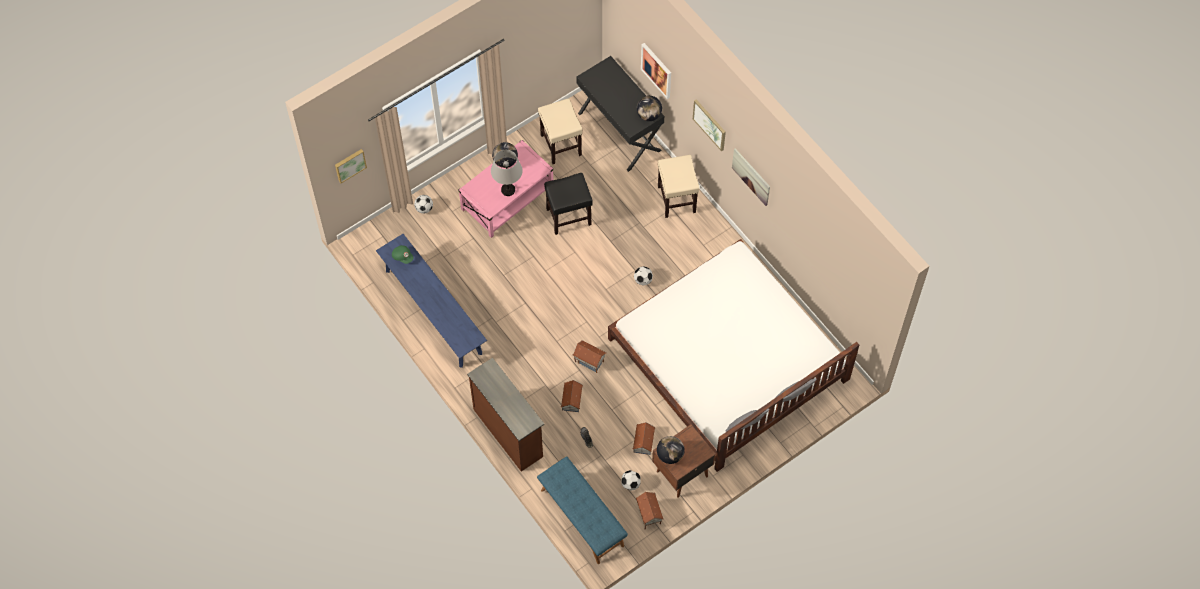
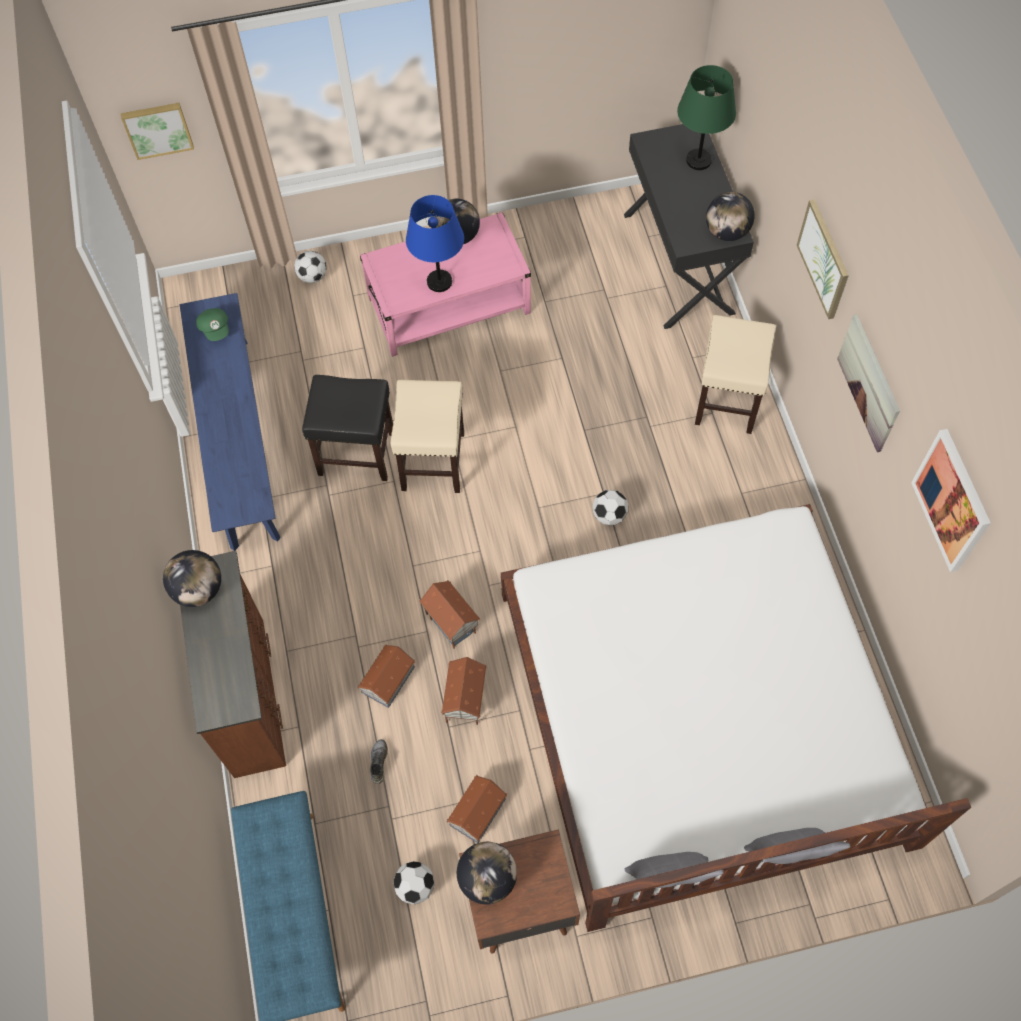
camera: 25 degrees right, 0 degrees up
(485, 381) = (199, 590): none -> globe
(508, 190) = (439, 282): grey table lamp -> blue table lamp
(560, 144) = (574, 251): beige stool -> beige stool (433, 460)
(569, 216) = (534, 367): black stool -> black stool (358, 453)
(618, 80) = (698, 160): none -> green table lamp
(648, 515) = (419, 965): toy house -> toy house (464, 700)
(657, 70) = (764, 139): picture -> picture (952, 500)

